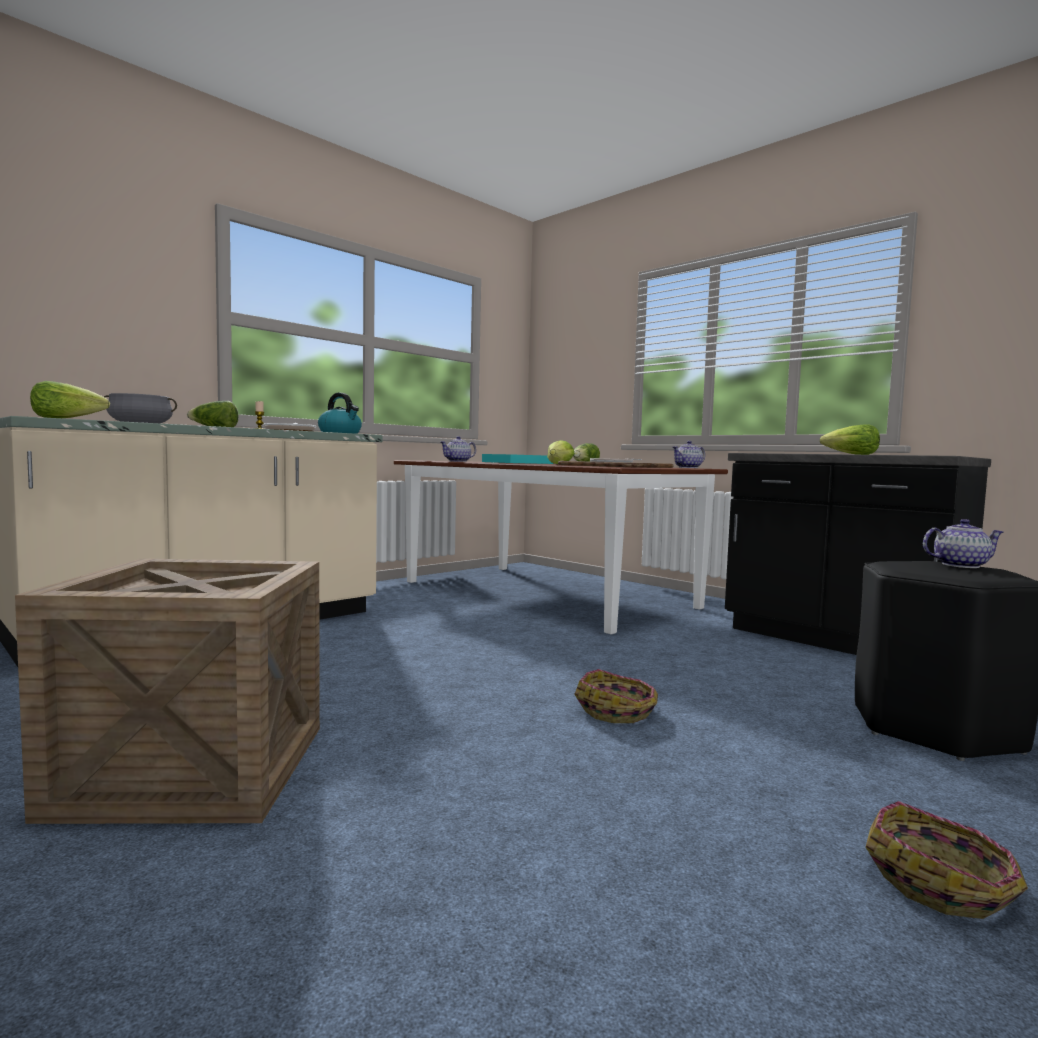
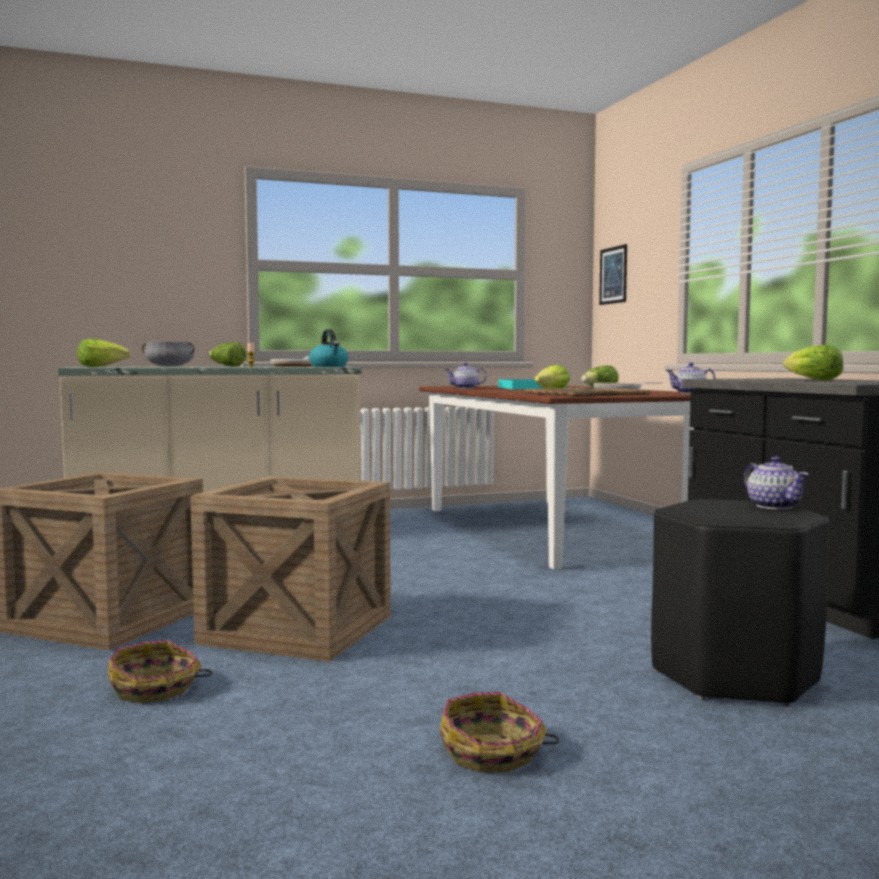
camera: 25 degrees right, 0 degrees up
(473, 741) = (297, 629): none -> crate
(555, 366) = (613, 275): none -> picture
(617, 711) = (445, 625): basket -> basket (155, 689)
(959, 565) = (774, 506): teapot -> teapot turned 45 degrees clockwise

